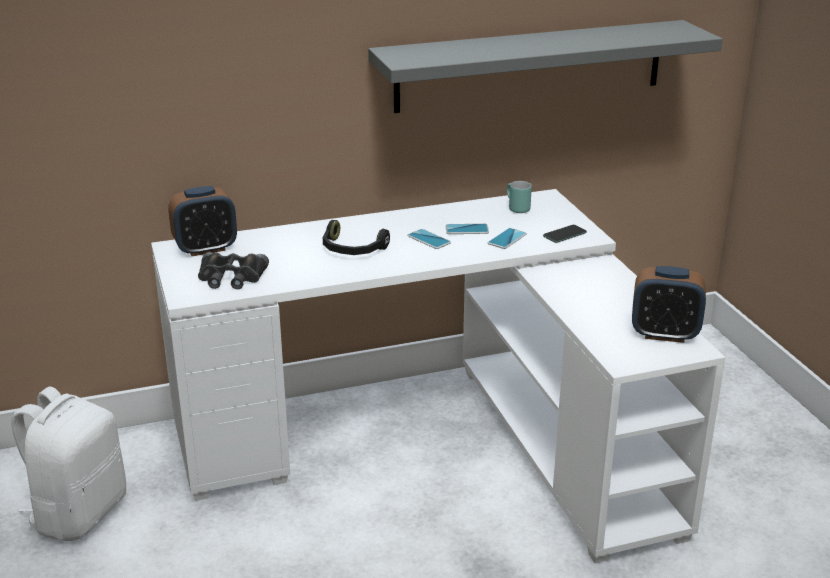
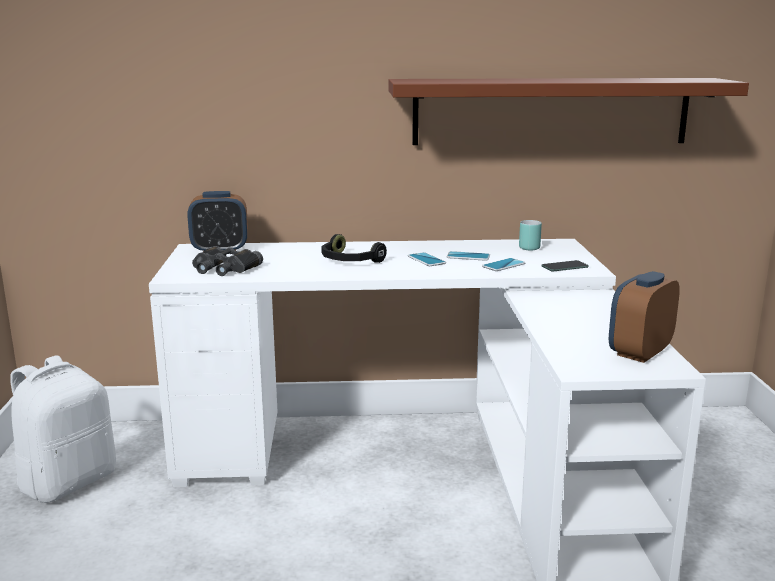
camera: 15 degrees right, 10 degrees down
(530, 66) = (550, 111): grey shelf -> brown shelf
(664, 334) = (639, 352): alarm clock -> alarm clock turned 105 degrees clockwise

